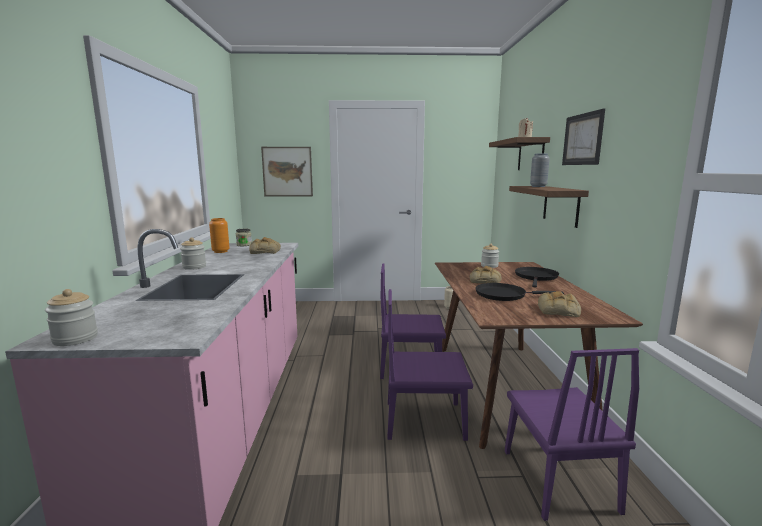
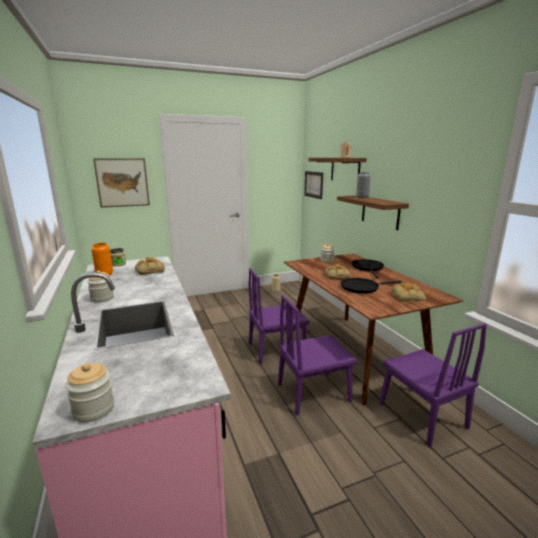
camera: 20 degrees left, 5 degrees up
(582, 139) = (401, 164): picture -> picture (313, 184)

